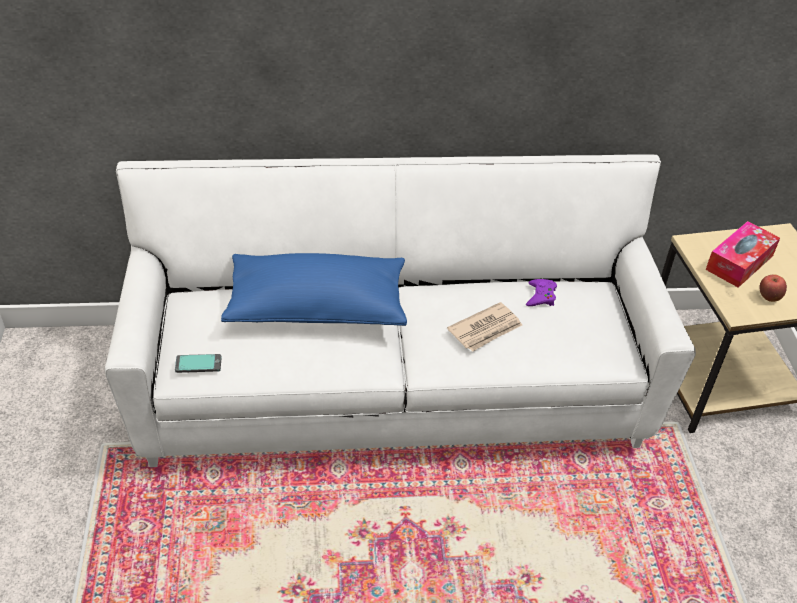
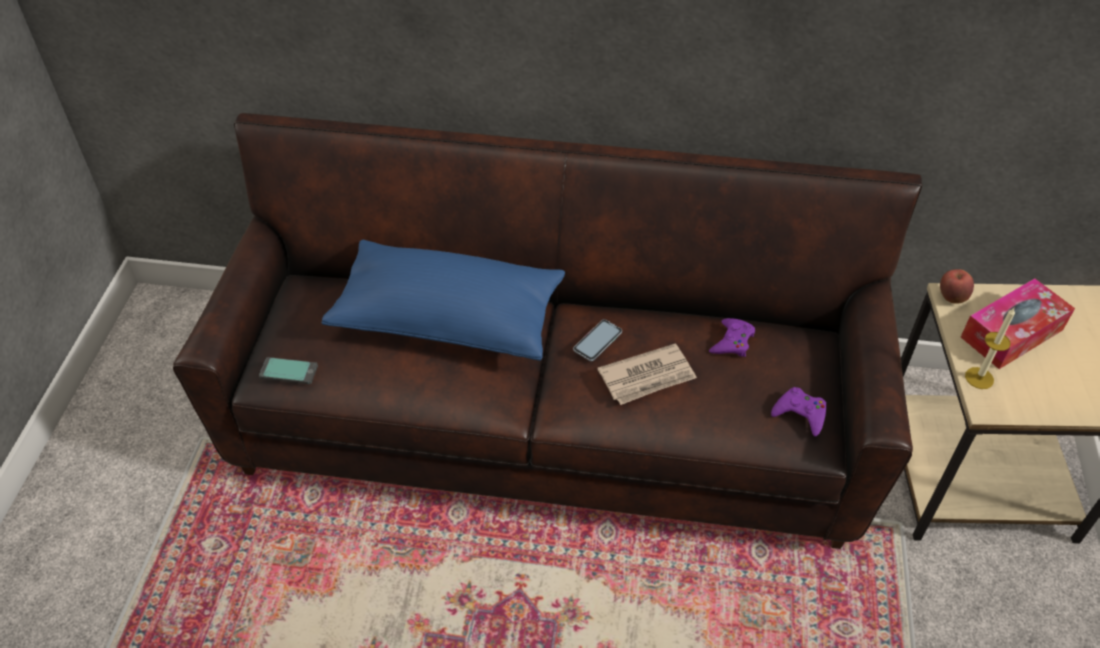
camera: 15 degrees right, 5 degrees up
(393, 391) = (551, 424): white sofa -> brown sofa
(439, 309) = (597, 341): none -> phone
(605, 340) = (800, 414): none -> purple game controller
(726, 295) = (979, 378): none -> candle
(768, 297) = (1038, 389): apple -> apple (951, 297)

